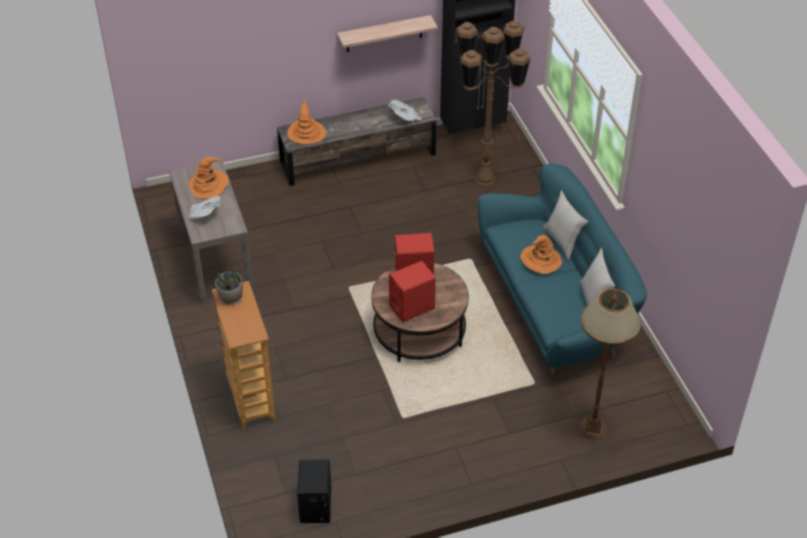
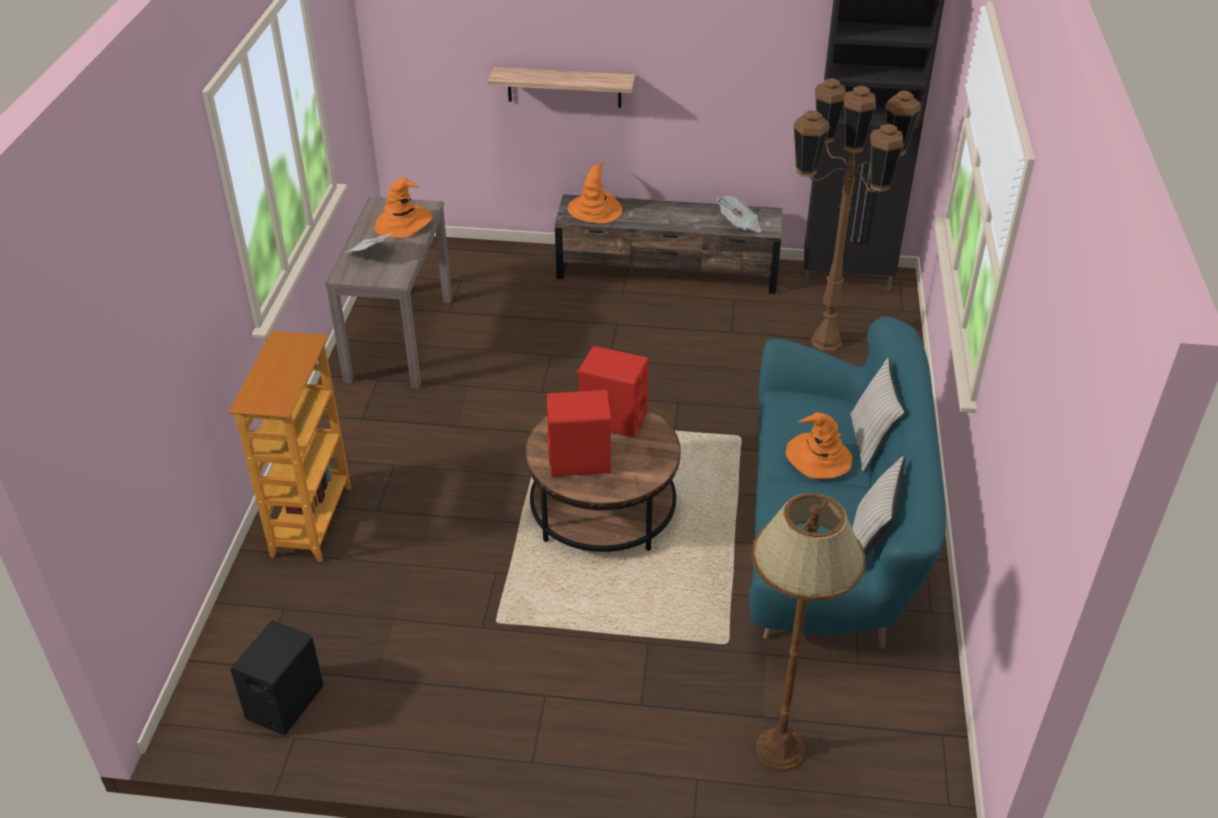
camera: 25 degrees right, 5 degrees down
(231, 298) = (286, 349): potted plant -> none
(384, 34) = (732, 91): shelf -> shelf (564, 87)

